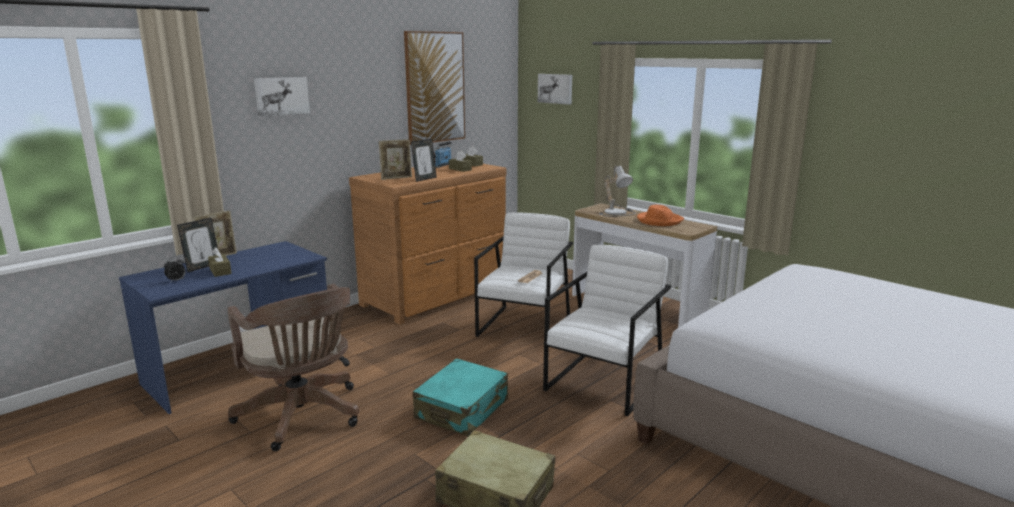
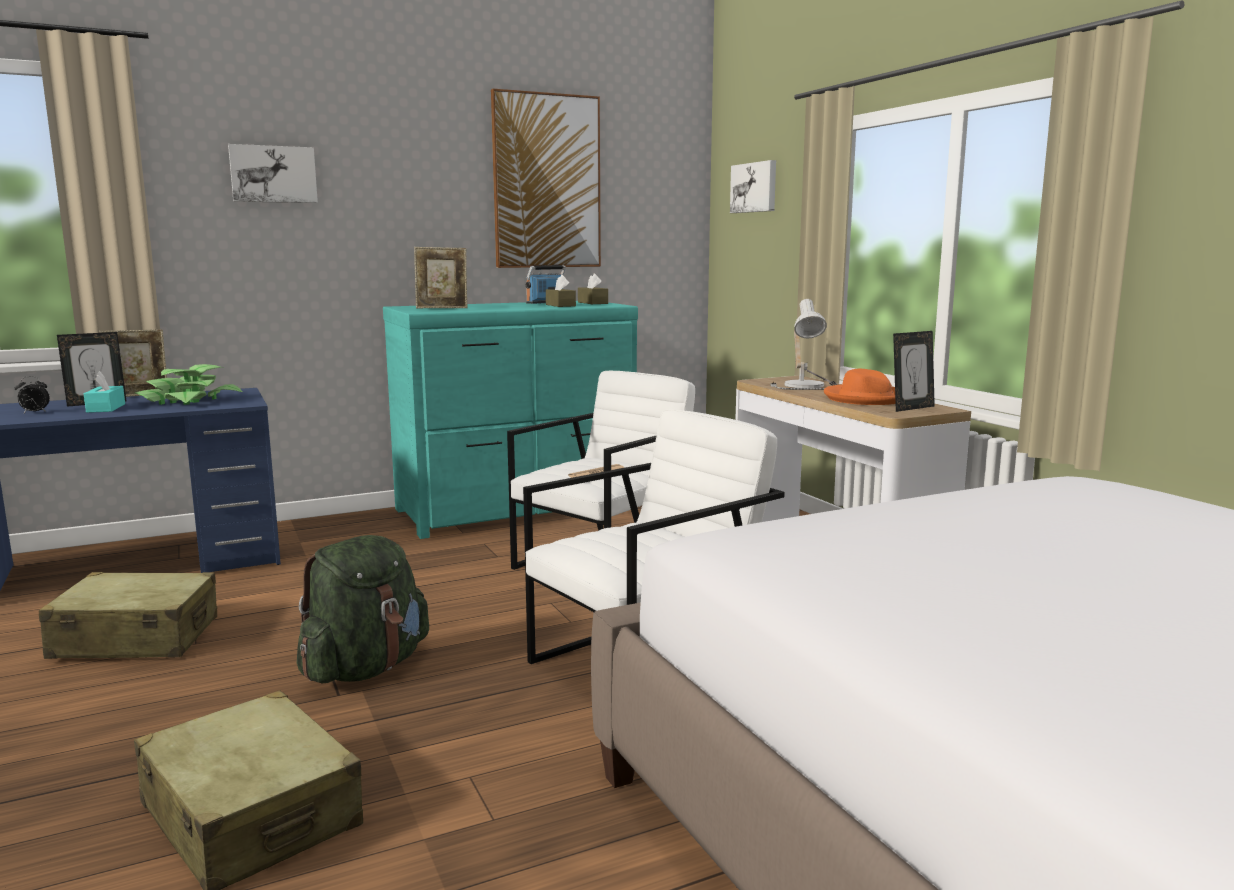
camera: 20 degrees right, 5 degrees down
(220, 271) = (106, 408): brown tissue box -> turquoise tissue box
(265, 258) = (188, 401): none -> potted plant
(302, 417) = (136, 638): brown office chair -> beige suitcase
(424, 179) = (478, 310): picture frame -> picture frame (911, 408)
(437, 296) = (518, 509): brown dresser -> turquoise dresser
(462, 409) = (366, 668): turquoise suitcase -> green backpack

